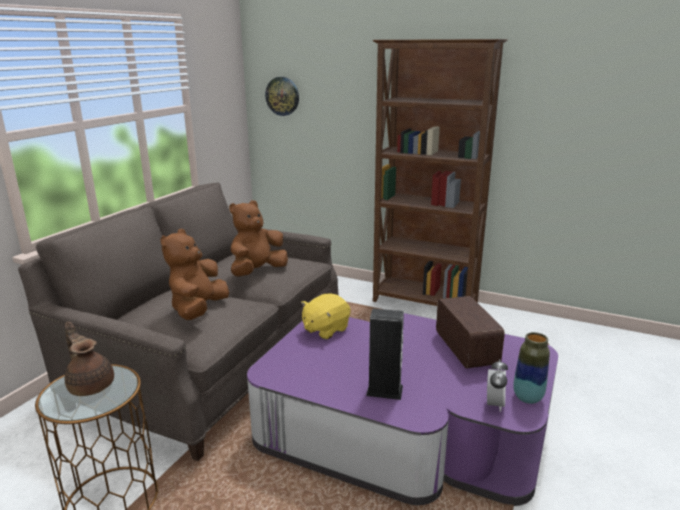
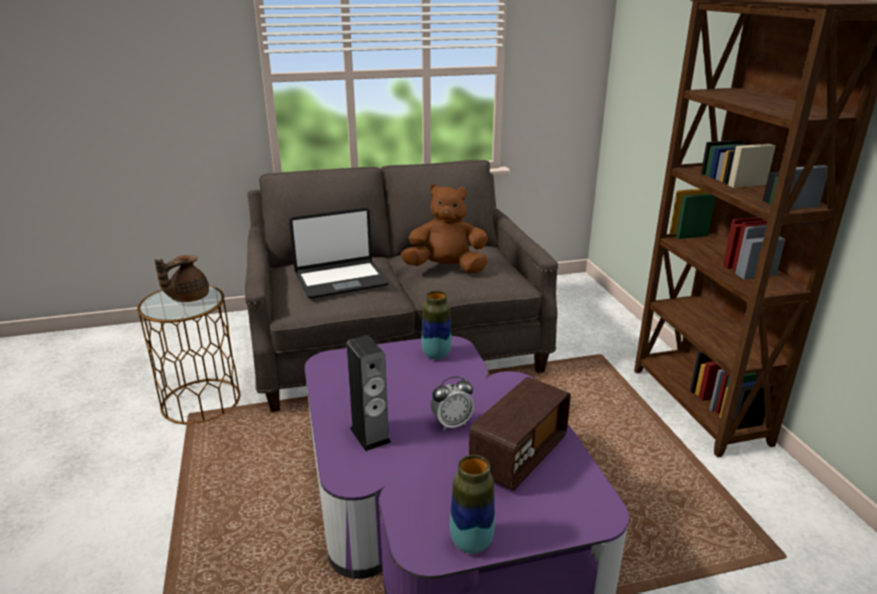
camera: 50 degrees right, 5 degrees up
(91, 385) = (188, 298): brown teapot -> brown teapot turned 150 degrees counterclockwise
(198, 310) = (341, 280): brown plush toy -> laptop
(282, 96) = (637, 67): wall clock -> none
(325, 329) = (436, 355): yellow plush toy -> vase
(494, 404) = (428, 519): alarm clock -> alarm clock (452, 423)

